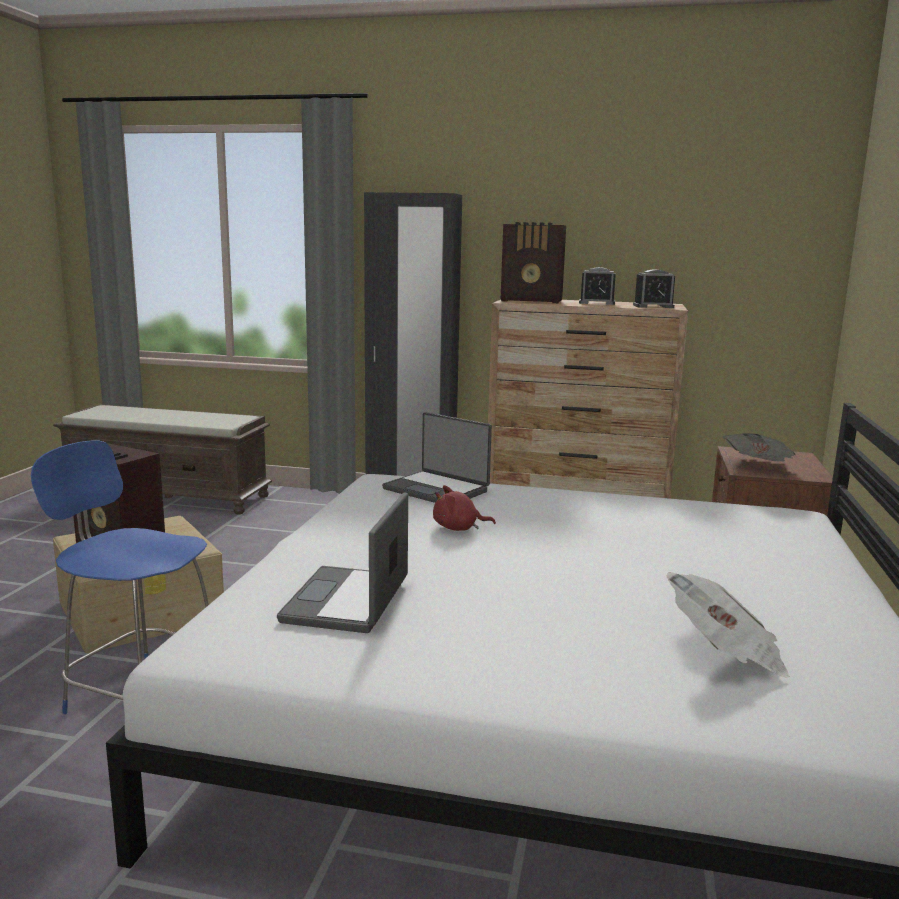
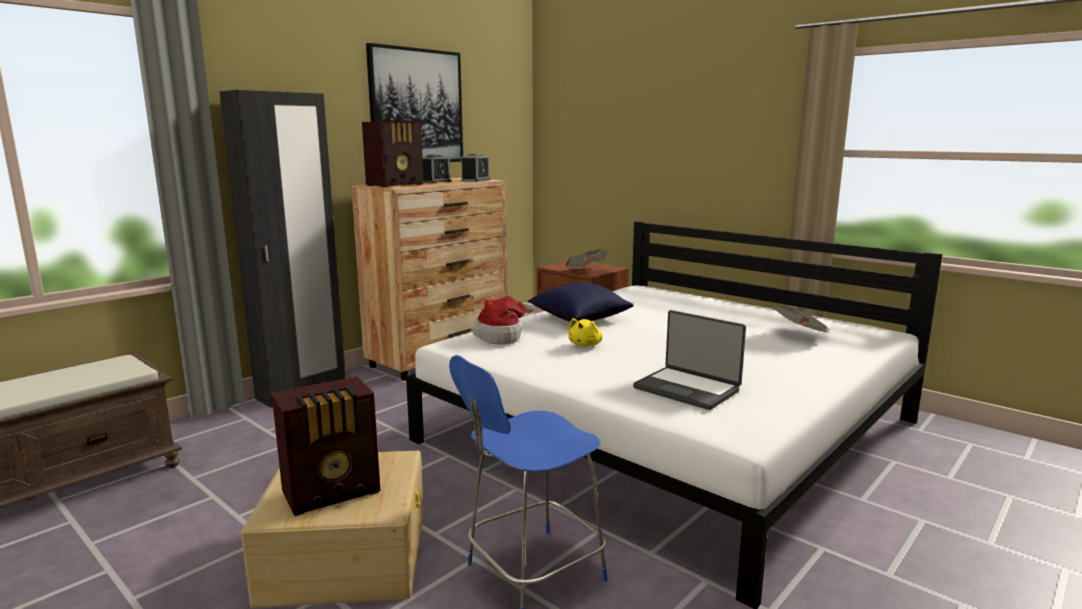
camera: 60 degrees left, 0 degrees up
(437, 490) = (502, 335): laptop -> hat
(458, 528) = (585, 345): red plush toy -> yellow plush toy
(563, 509) = (579, 319): none -> blue pillow
(618, 206) = (416, 107): none -> picture

